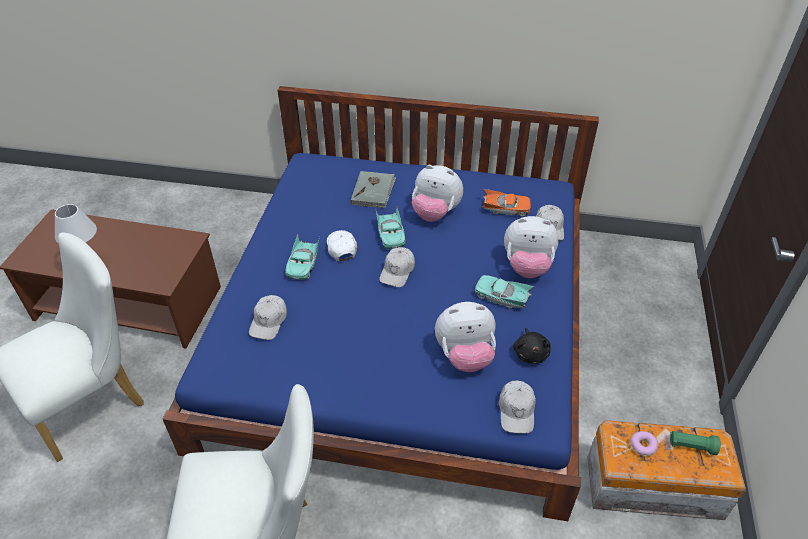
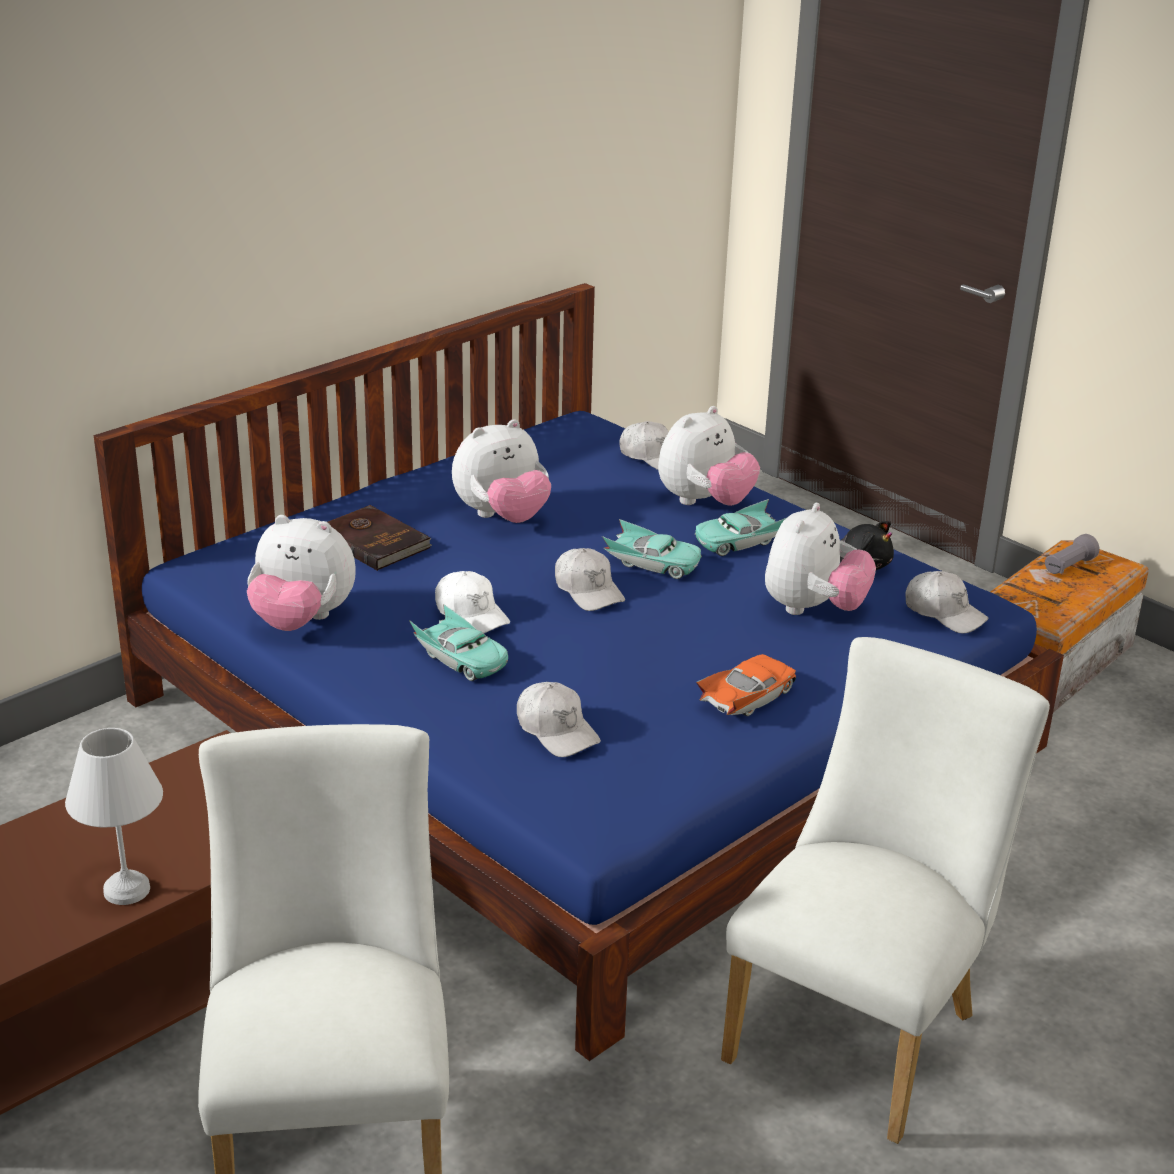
camera: 55 degrees left, 15 degrees down
(292, 208) = (302, 621): none -> plush toy
(341, 248) = (471, 614): white cap -> white cap turned 150 degrees counterclockwise
(373, 191) = (374, 541): grey book -> brown book
(390, 234) = (498, 566): turquoise toy car -> turquoise toy car (652, 563)
(505, 209) = (571, 467): orange toy car -> orange toy car (747, 698)
(643, 446) = (1040, 593): donut -> none
(691, 446) = (1068, 567): green flashlight -> grey flashlight

